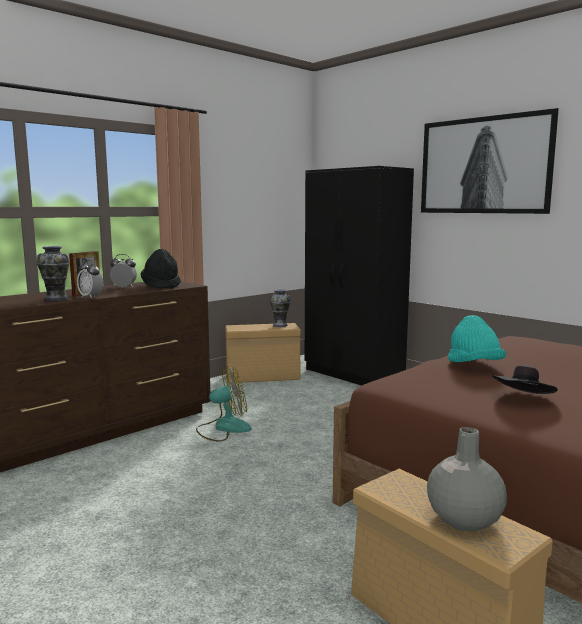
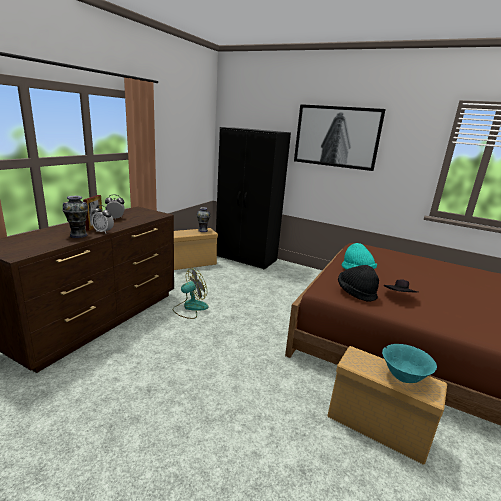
camera: 20 degrees left, 10 degrees up
(161, 286) = (141, 215): black hat -> black hat (356, 293)
(463, 518) = (403, 377): grey vase -> turquoise bowl

